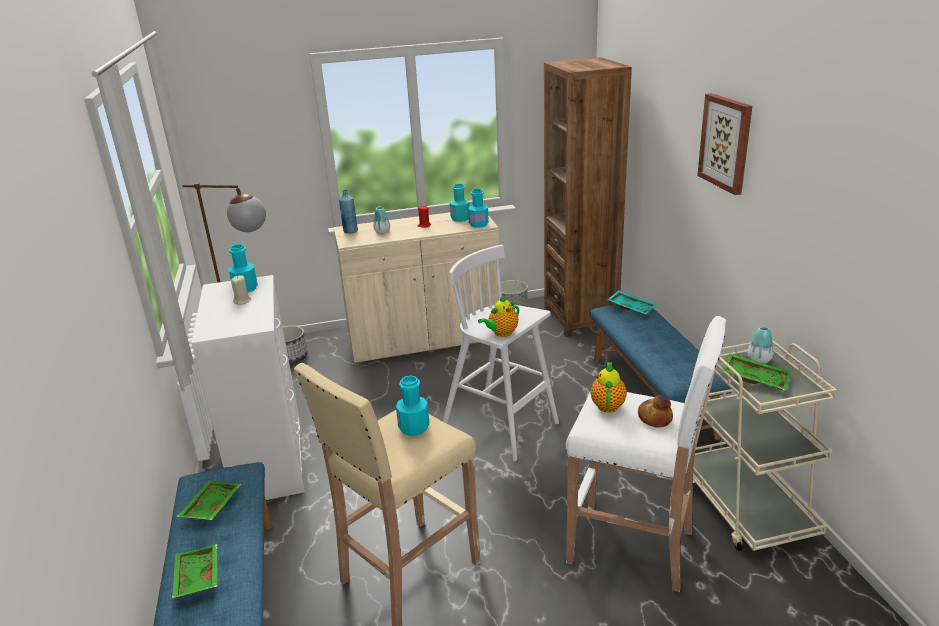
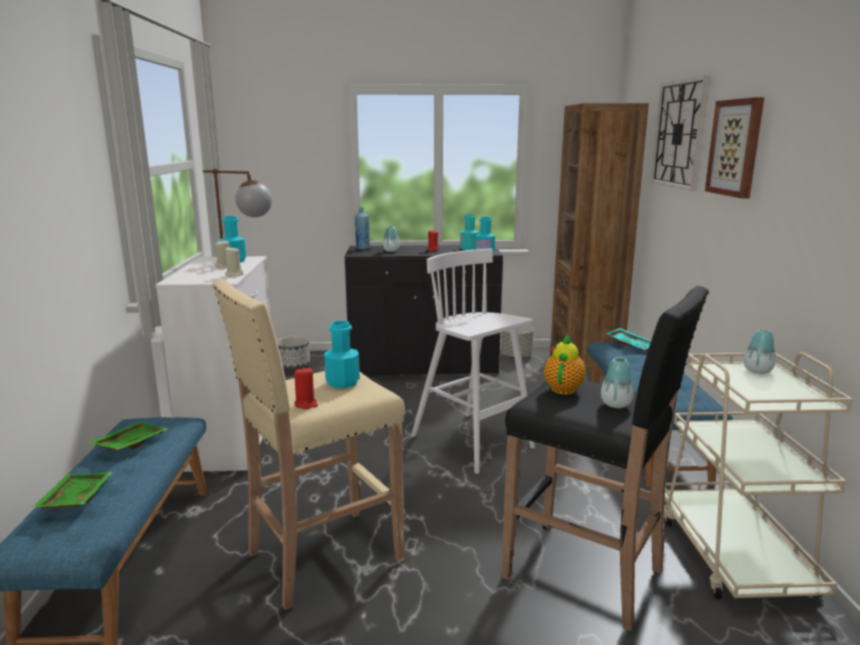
camera: 10 degrees right, 10 degrees down
(262, 315) = (234, 275): none -> beige candle
(395, 461) = (306, 404): none -> red candle
(424, 339) = (423, 366): beige cabinet -> black cabinet
(501, 333) = (474, 328): teapot -> none
(633, 547) = (586, 574): white stool -> black stool
(655, 418) = (615, 404): bread -> vase
(666, 107) = (679, 134): none -> wall clock
(755, 378) = (749, 384): green tray -> none

